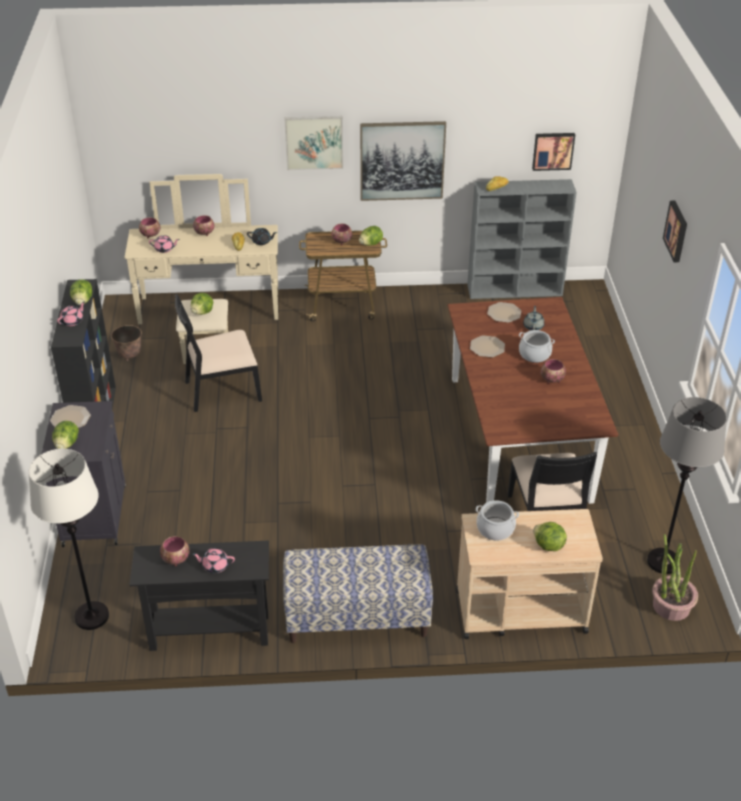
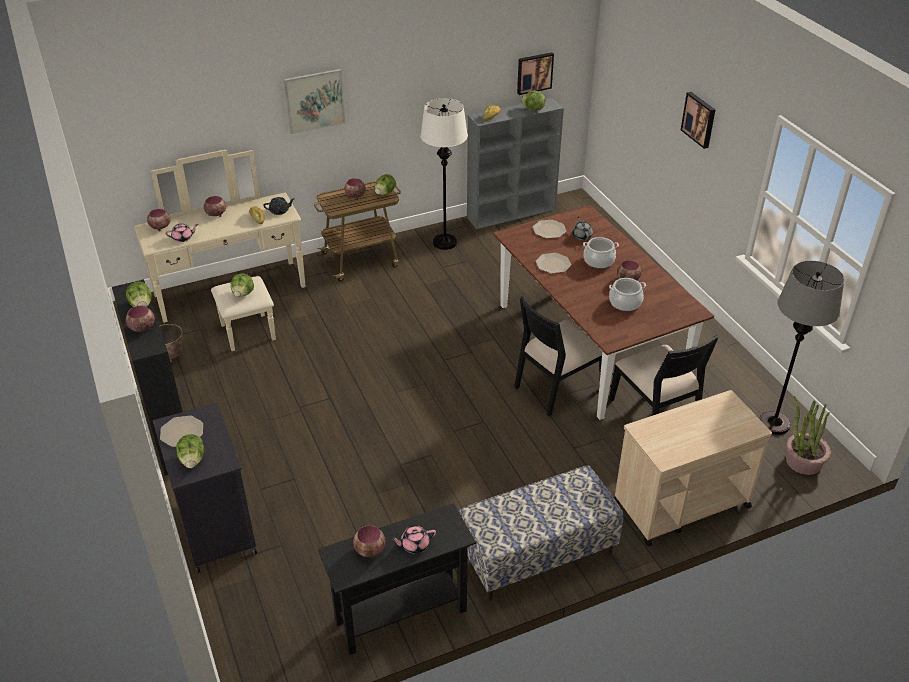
camera: 20 degrees left, 0 degrees up
(72, 321) = (142, 328): pink teapot -> bowl
(91, 616) = (267, 637): white floor lamp -> white floor lamp (444, 242)
(222, 390) = (285, 368): black chair -> black chair (557, 387)
(402, 160) = (399, 105): picture -> none
(495, 529) = (663, 431): cooking pot -> cooking pot (625, 303)
(548, 546) = (718, 433): lettuce -> lettuce (533, 109)

